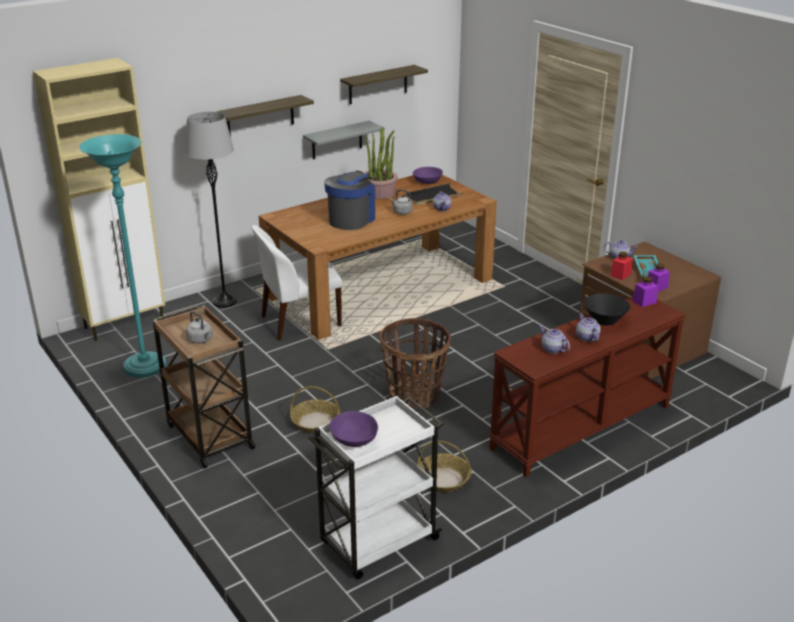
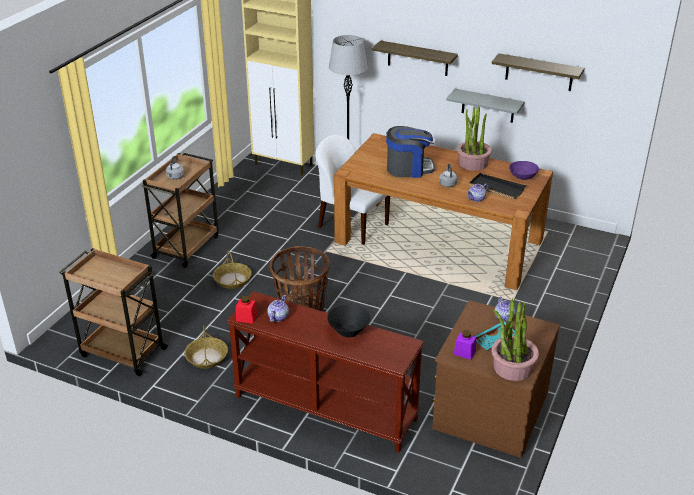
camera: 60 degrees right, 5 degrees up
(145, 367) = (241, 193): turquoise floor lamp -> none
(353, 440) = (96, 268): purple bowl -> none
(377, 542) = (122, 352): white cart -> brown cart
(587, 337) = (311, 329): teapot -> none
(620, 275) = (468, 326): red jar -> red jar (246, 318)
(644, 301) = (404, 345): purple jar -> none
(689, 275) = (512, 367): none -> potted plant

